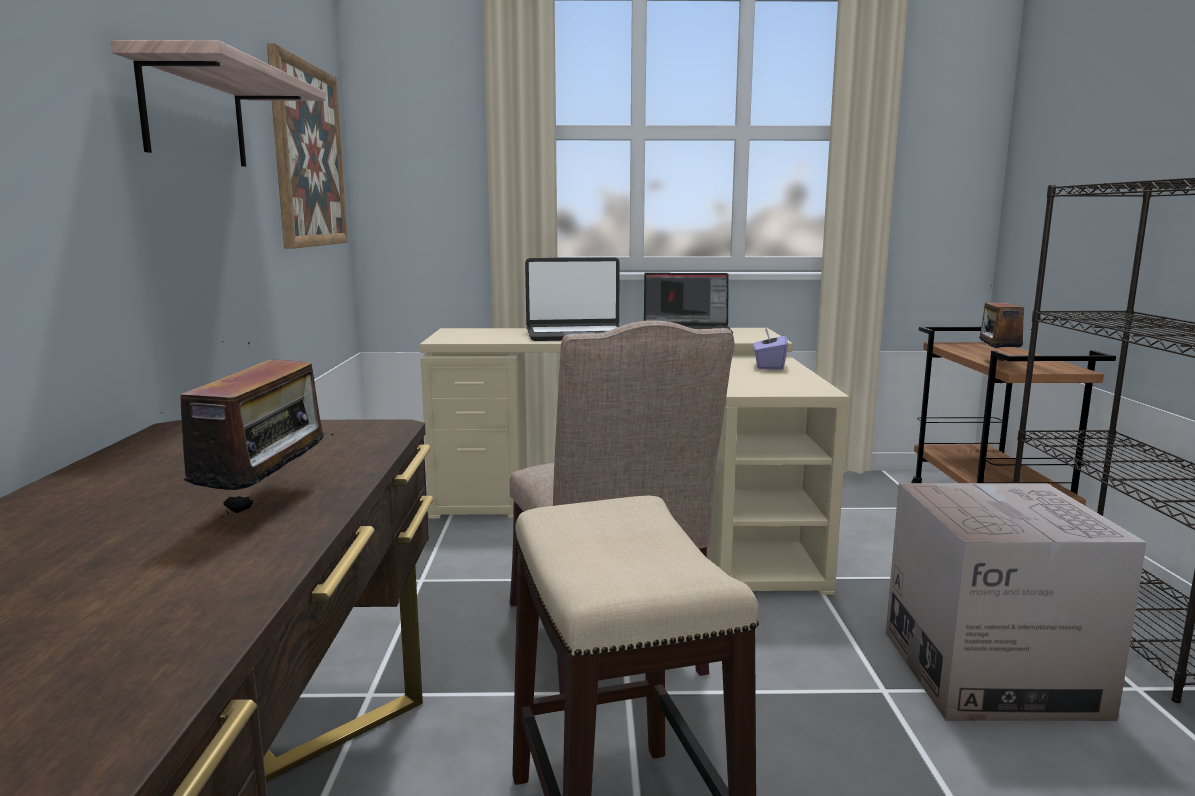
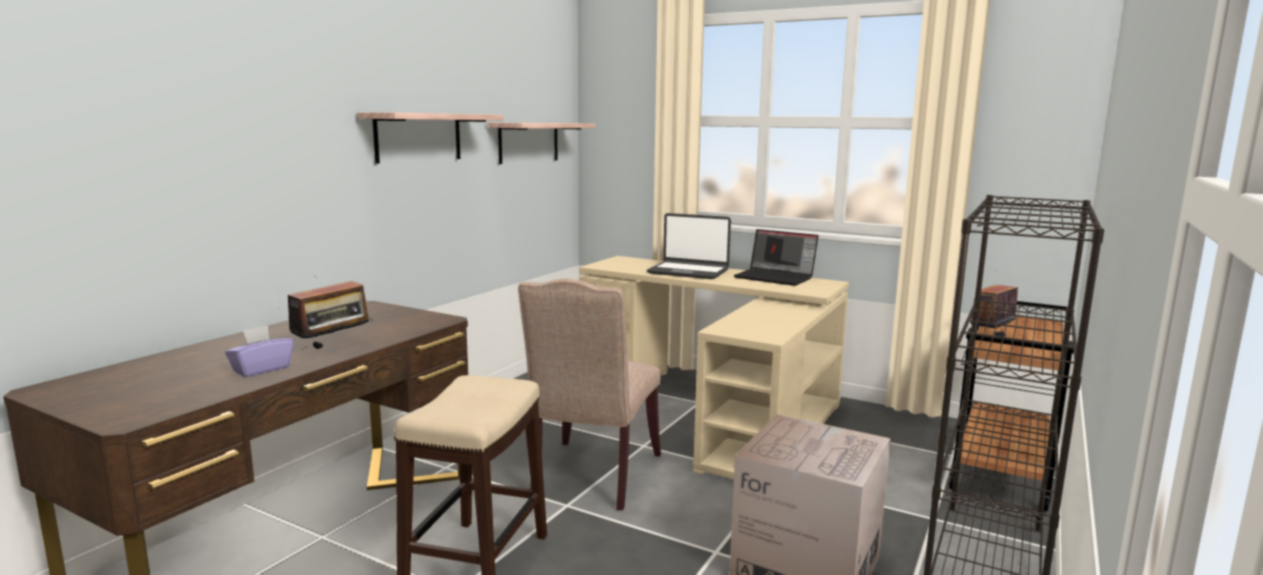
camera: 30 degrees right, 0 degrees up
(309, 156) = (529, 142): picture -> shelf
(769, 366) = (786, 314): purple tissue box -> purple tissue box (261, 369)

